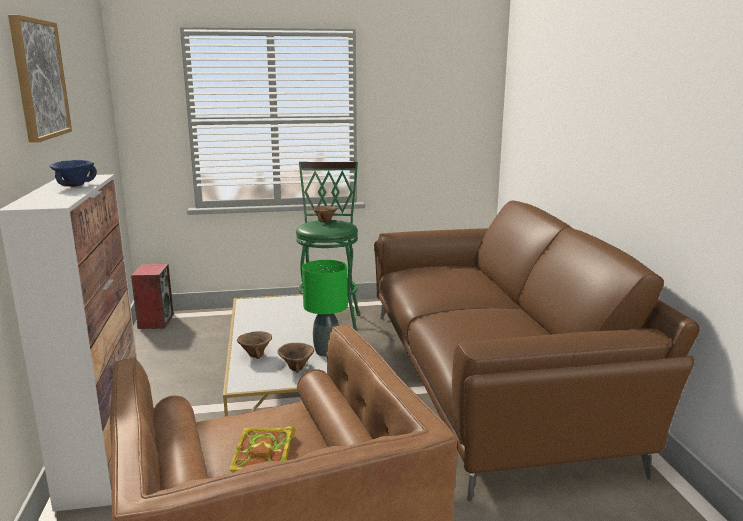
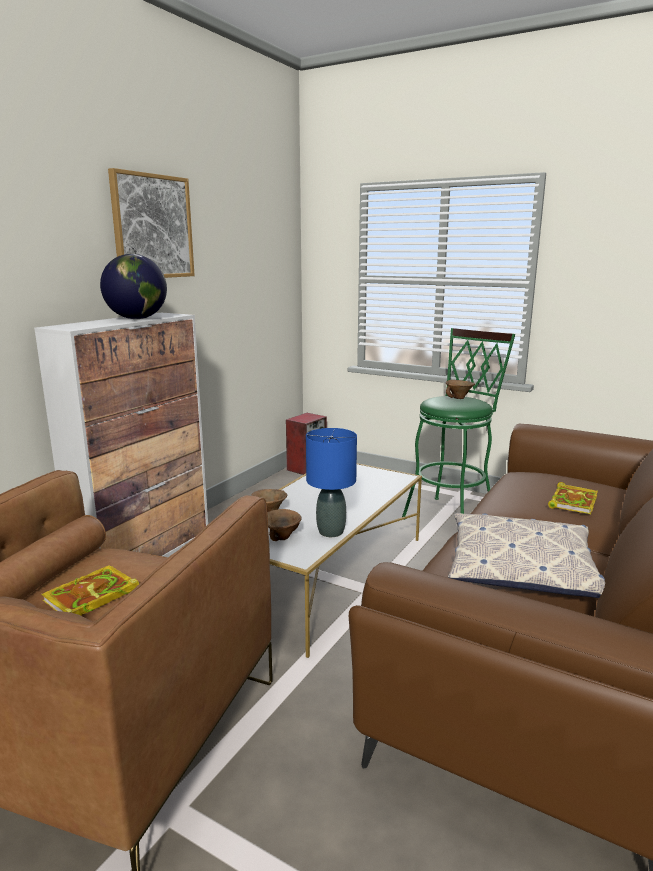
camera: 40 degrees right, 0 degrees up
(76, 185) = (137, 319): blue bowl -> globe
(326, 352) = (330, 532): green table lamp -> blue table lamp
(461, 280) = (572, 501): none -> book
(492, 328) = (521, 567): none -> pillow

